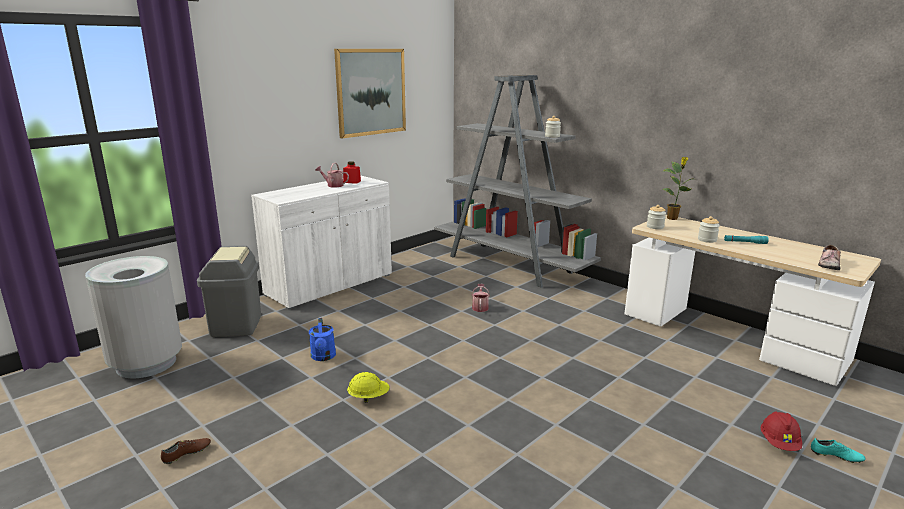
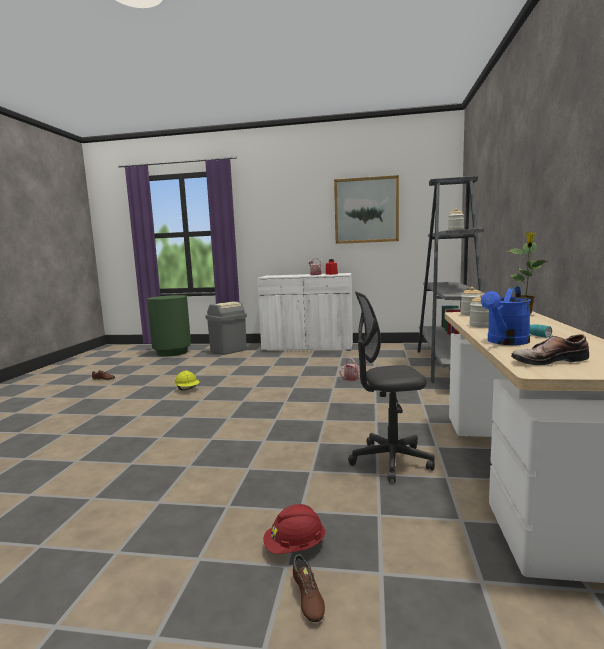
camera: 55 degrees right, 10 degrees down
(146, 363) = (172, 352): grey trash can -> green trash can
(323, 357) = (219, 370): blue watering can -> blue watering can (505, 342)
(678, 364) = (390, 461): none -> grey office chair
(836, 457) = (307, 598): turquoise shoe -> brown shoe

